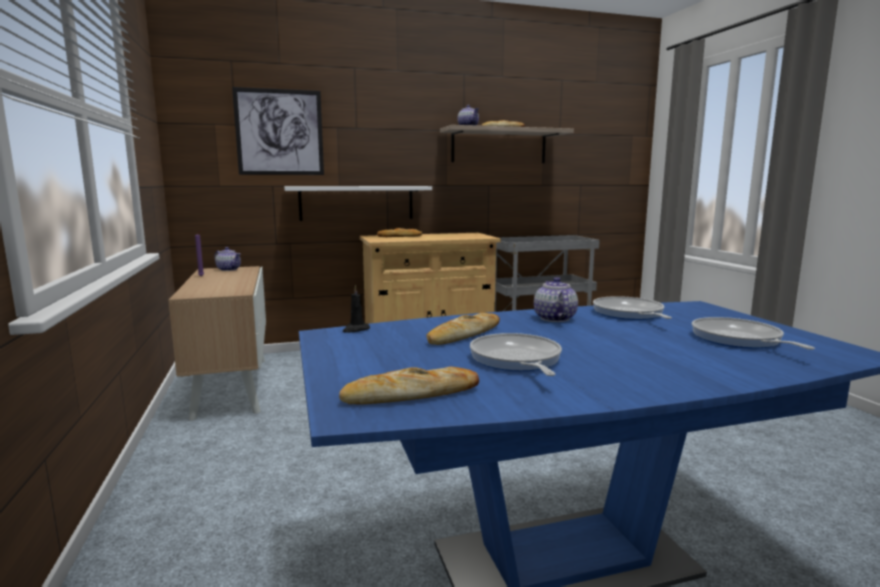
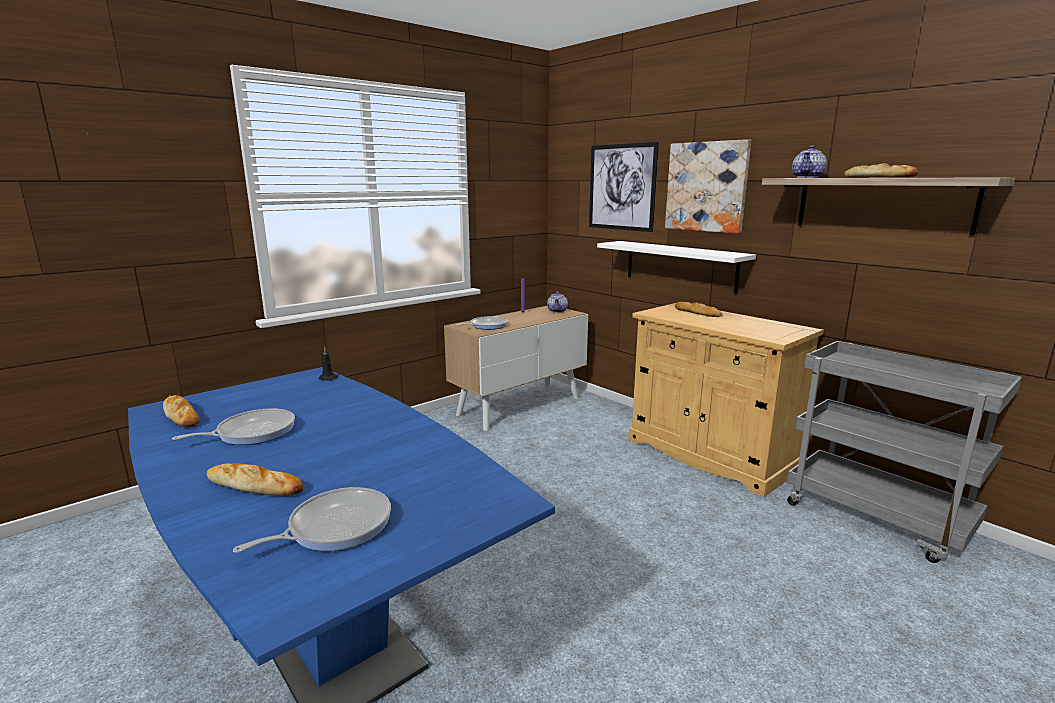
camera: 65 degrees right, 5 degrees up
(375, 133) = (706, 187): none -> picture
(464, 335) = (321, 408): bread -> bread (255, 486)
(554, 318) = (392, 431): teapot -> none
(629, 314) = (434, 463): frying pan -> frying pan (487, 326)

